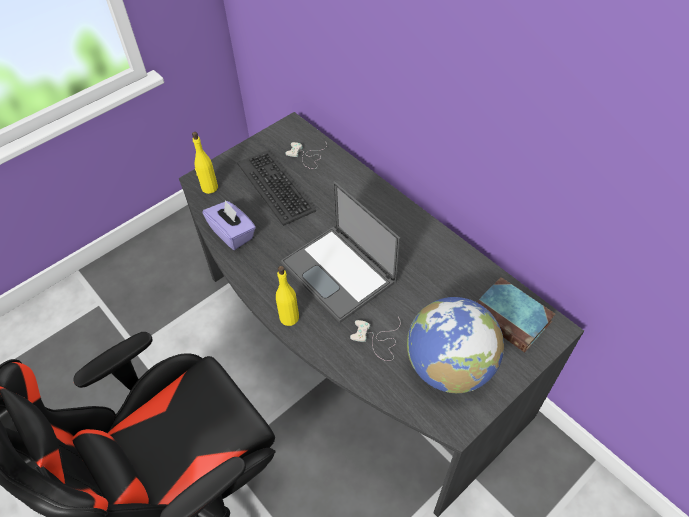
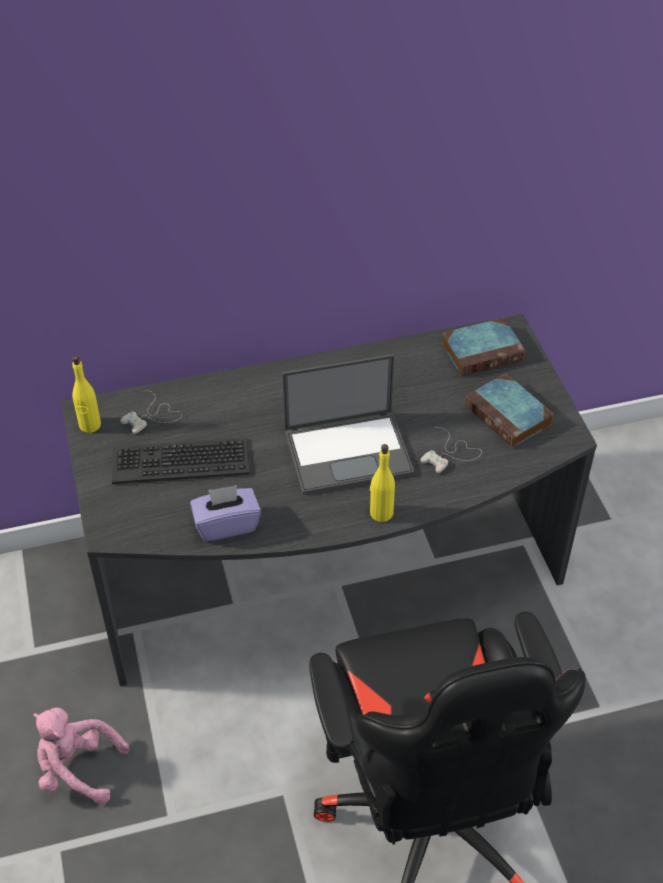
camera: 65 degrees left, 5 degrees down
(151, 287) = (77, 769): none -> pink plush toy
(209, 188) = (131, 525): yellow bottle -> yellow bottle (90, 425)
(449, 366) = (509, 416): globe -> book

